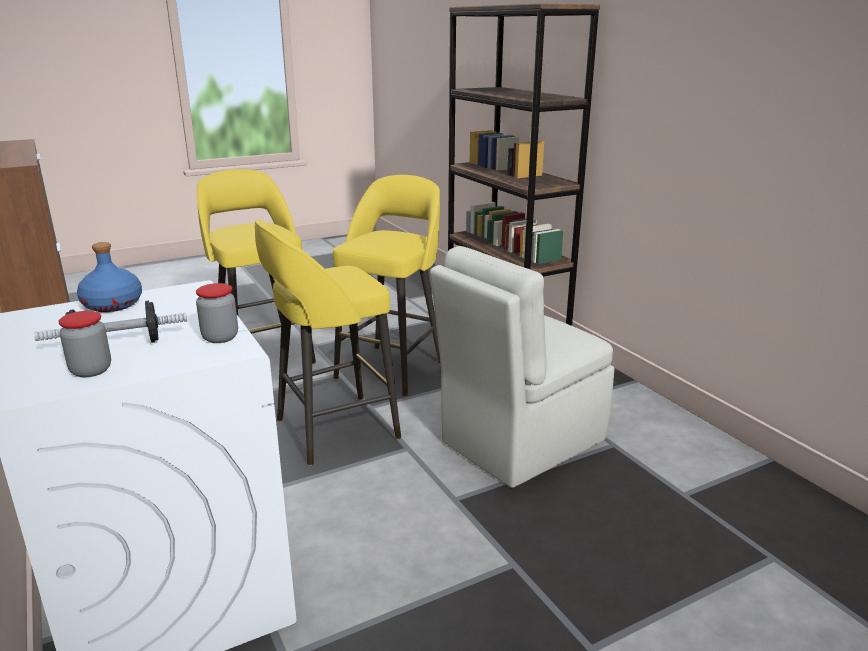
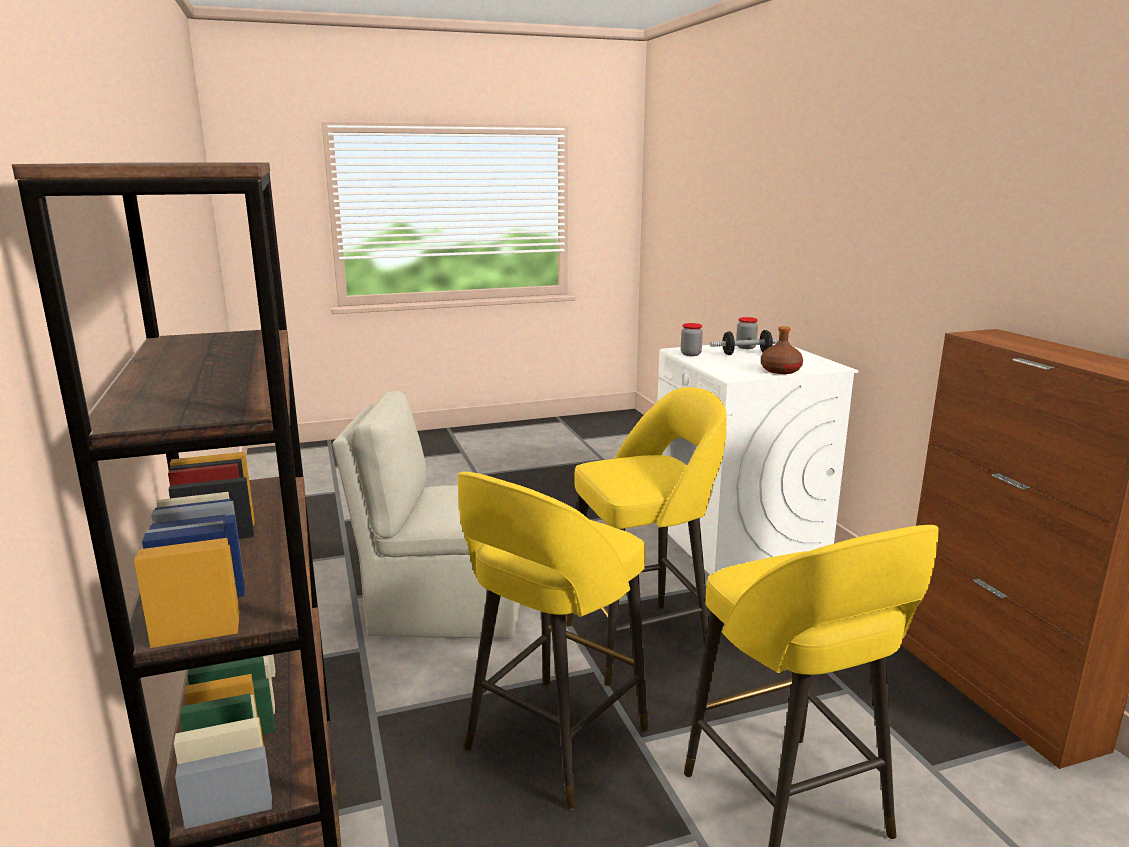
camera: 170 degrees left, 5 degrees down
(112, 305) = (780, 370): blue bottle -> brown bottle
(519, 442) = (444, 608): beige chair -> beige chair turned 150 degrees counterclockwise

